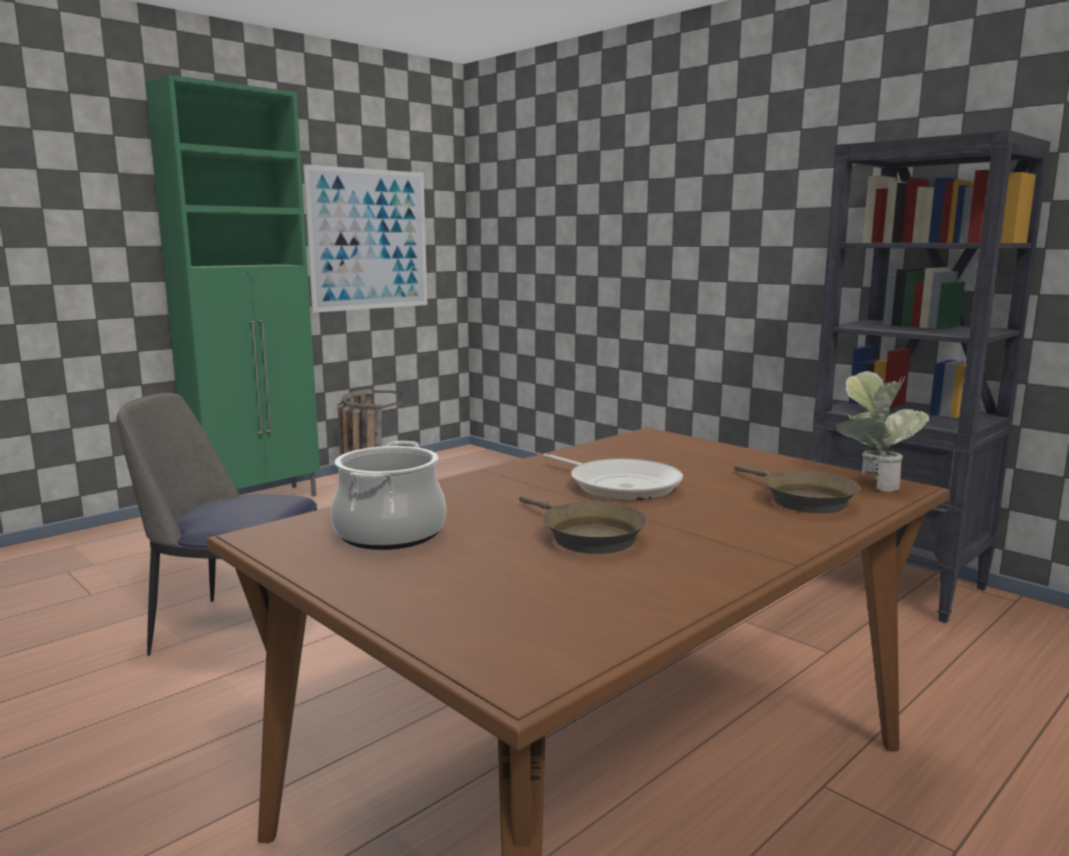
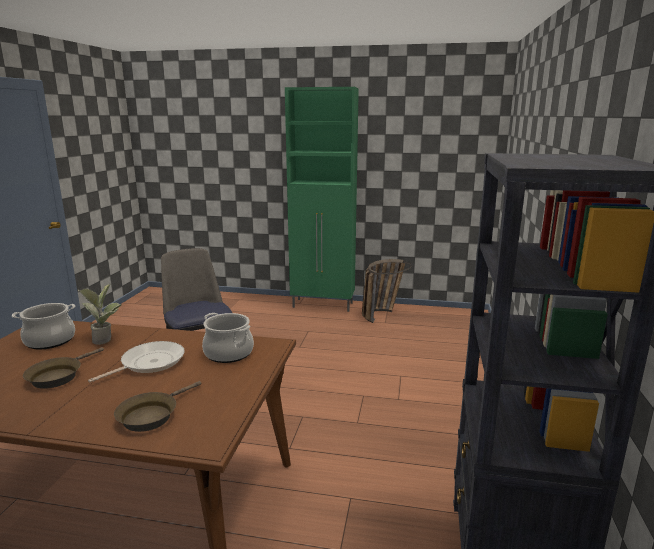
camera: 55 degrees right, 5 degrees up
(369, 240) = (420, 168): picture -> none
(620, 485) = (149, 363): frying pan -> frying pan turned 150 degrees counterclockwise
(649, 451) = (229, 353): none -> cooking pot
(872, 484) = (205, 433): potted plant -> potted plant (106, 339)

